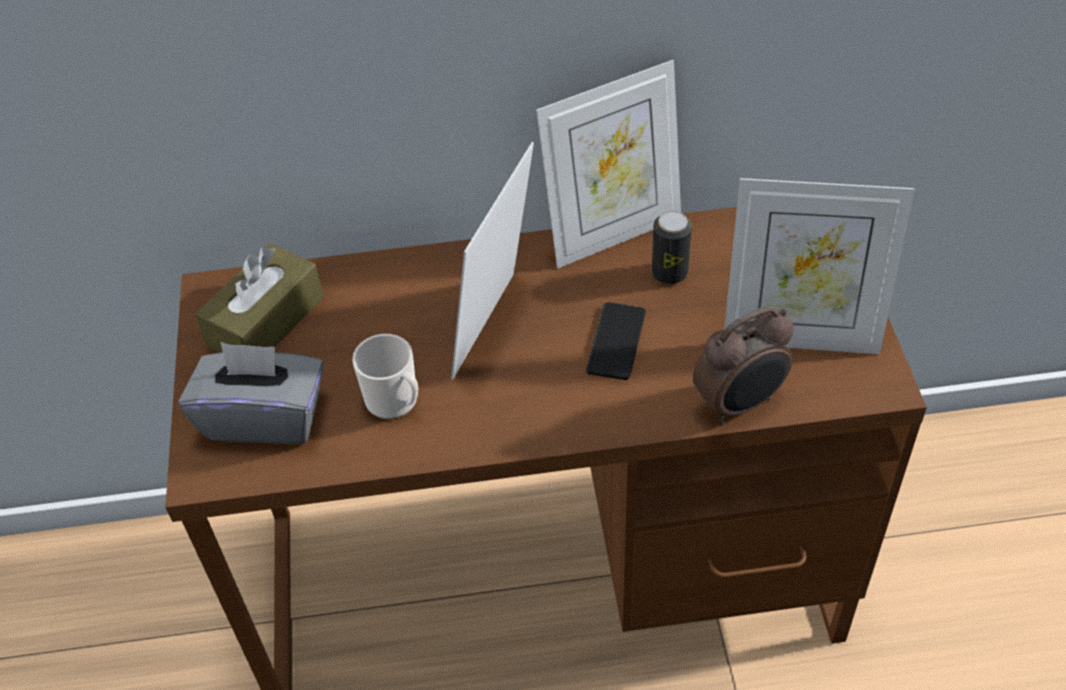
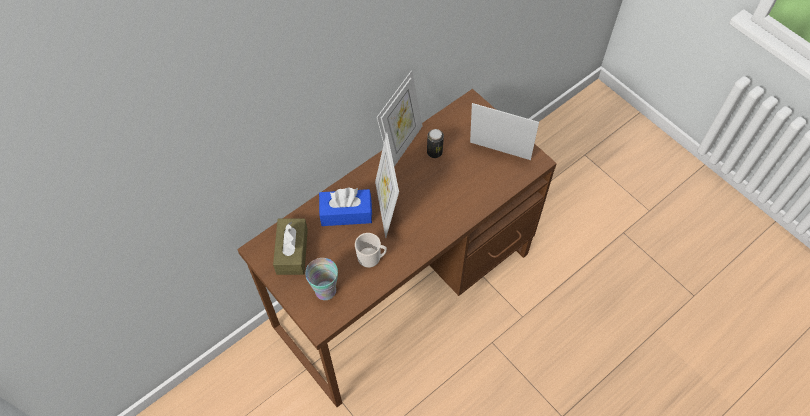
camera: 35 degrees left, 10 degrees up
(264, 417) = (325, 290): grey tissue box -> cup
(414, 302) = (346, 213): none -> blue tissue box
(616, 342) = (435, 191): phone -> none
(740, 404) = (495, 194): alarm clock -> none
(800, 336) = (498, 156): picture frame -> picture frame turned 135 degrees counterclockwise

